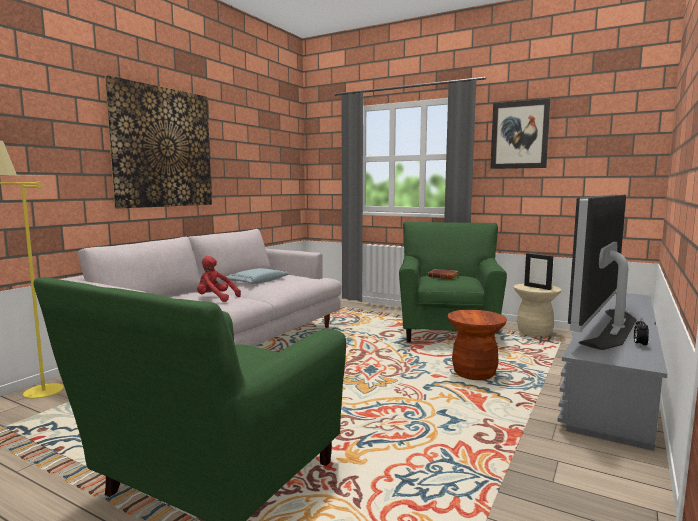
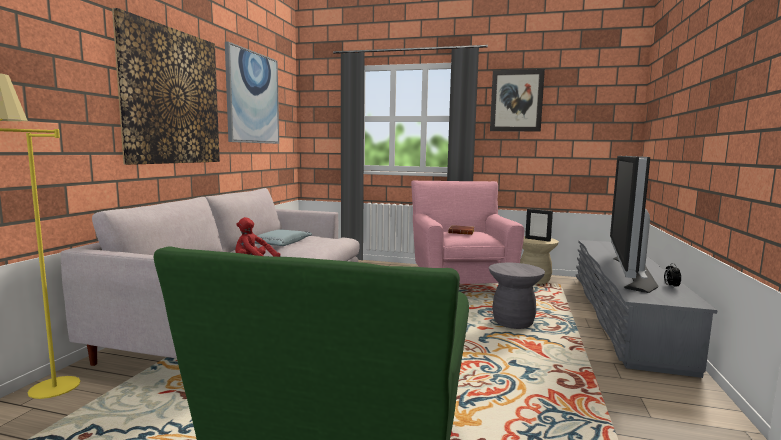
camera: 15 degrees left, 0 degrees up
(251, 144) = (253, 98): none -> picture
(448, 331) = (461, 284): green armchair -> pink armchair
(474, 374) = (513, 323): brown stool -> grey stool

